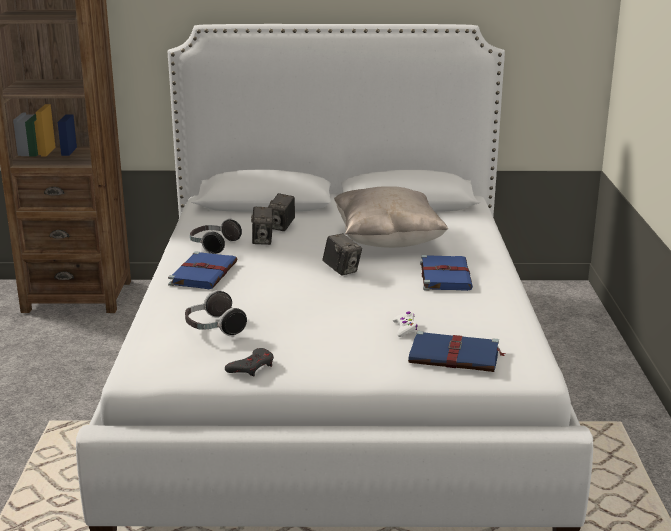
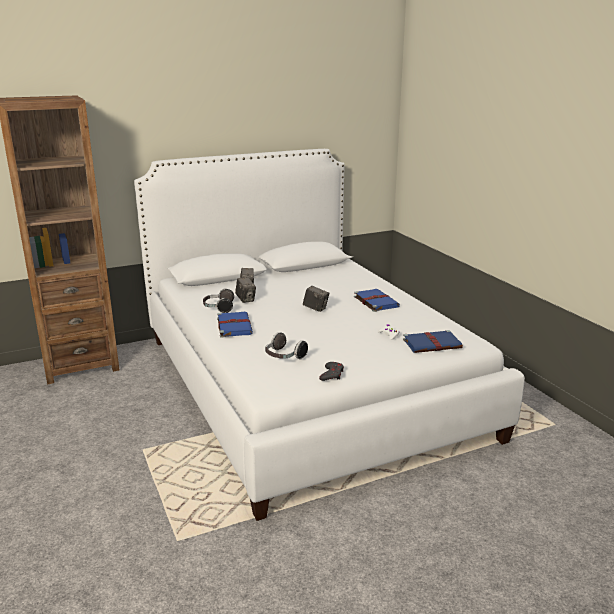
camera: 25 degrees left, 0 degrees up
(387, 242) = (320, 288): beige pillow -> none

